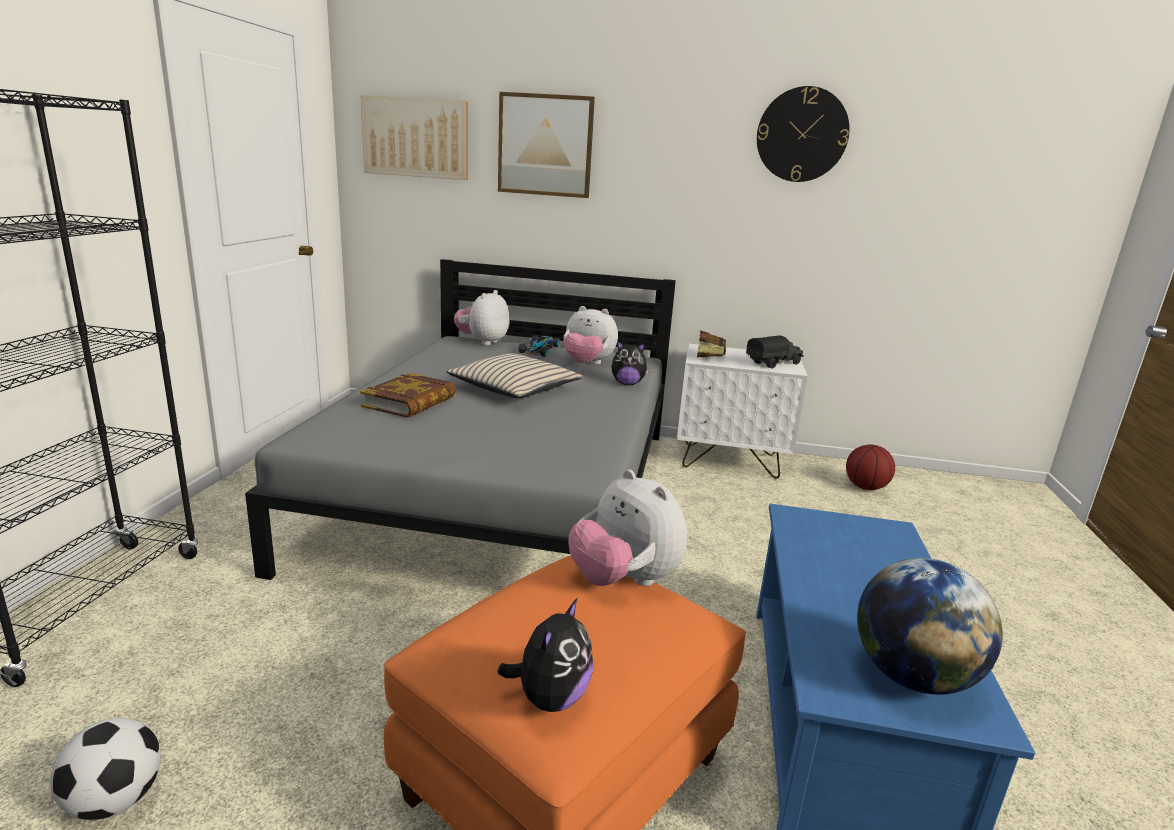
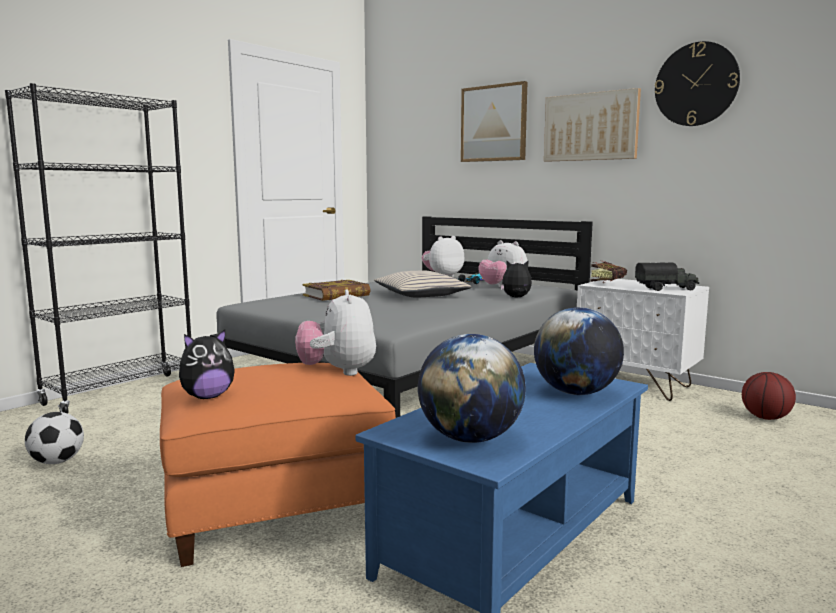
camera: 30 degrees right, 10 degrees down
(416, 138) = (411, 130): picture -> picture (591, 127)
(627, 383) = (516, 297): plush toy -> plush toy turned 150 degrees clockwise
(882, 555) = (576, 393): none -> globe

